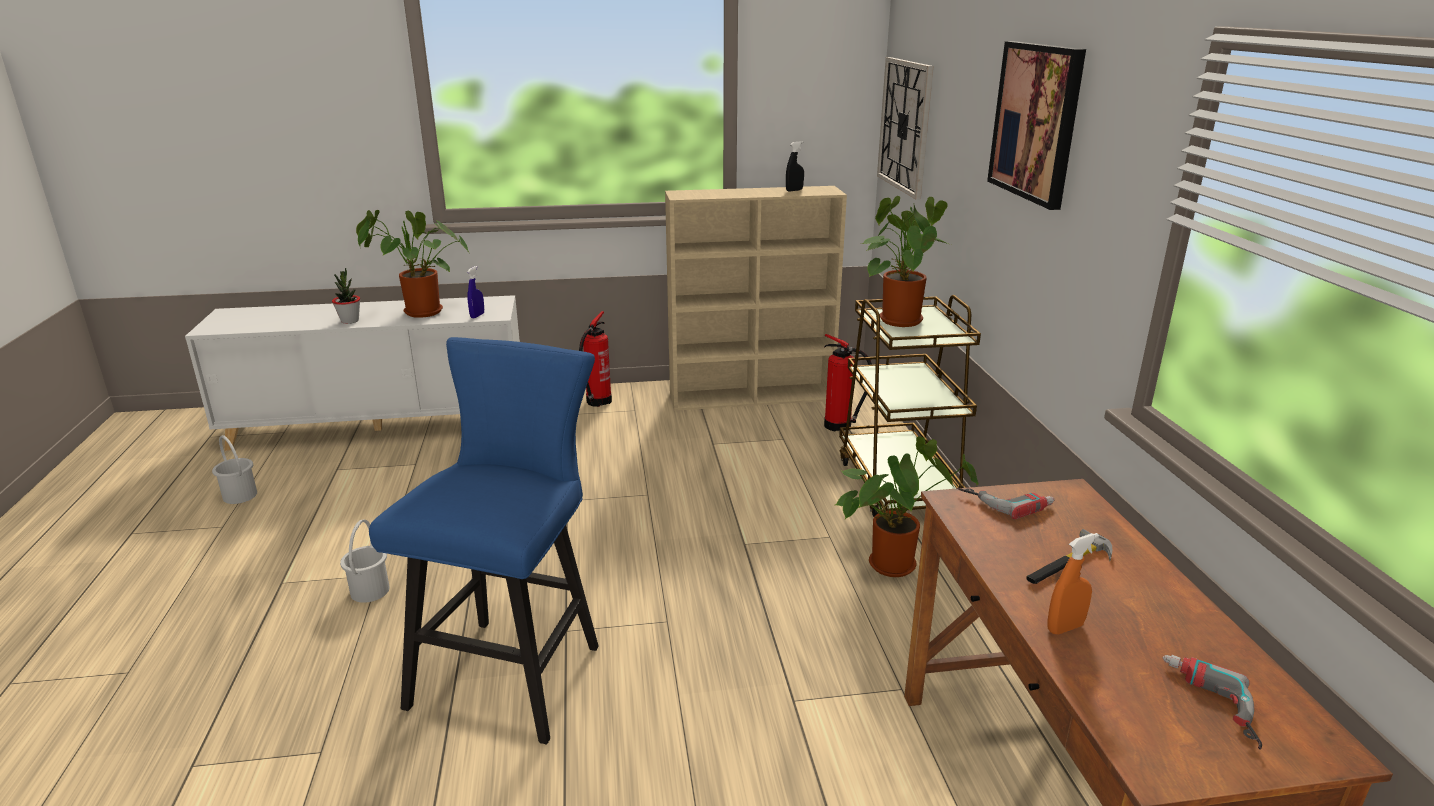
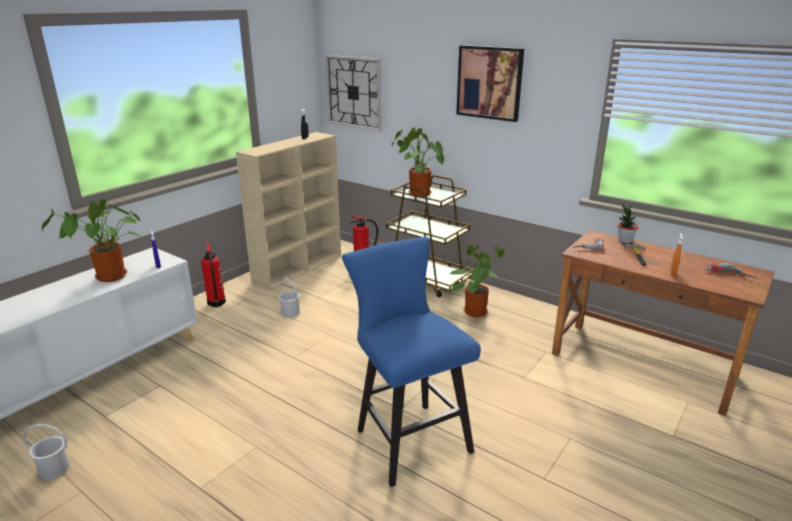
camera: 45 degrees left, 0 degrees up
(350, 321) = (64, 300): potted plant -> potted plant (625, 241)
(370, 591) = (267, 456): white bucket -> white bucket (290, 313)

